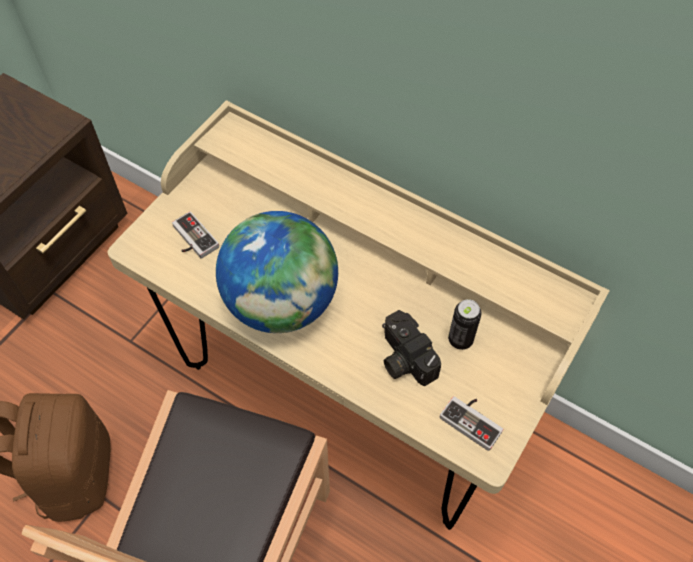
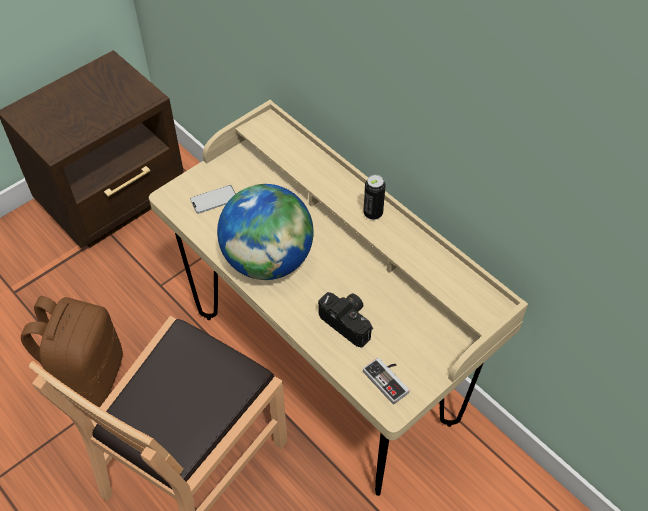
camera: 15 degrees right, 5 degrees down
(191, 240) = (214, 200): game controller -> phone
(403, 358) = (349, 322): camera -> camera turned 150 degrees clockwise
(460, 340) = (399, 318): can -> can (373, 213)

